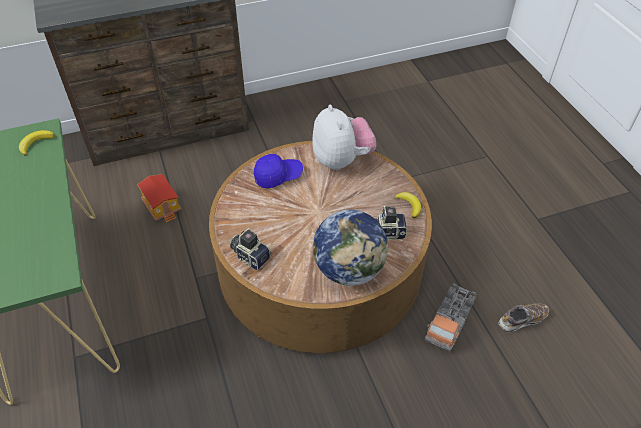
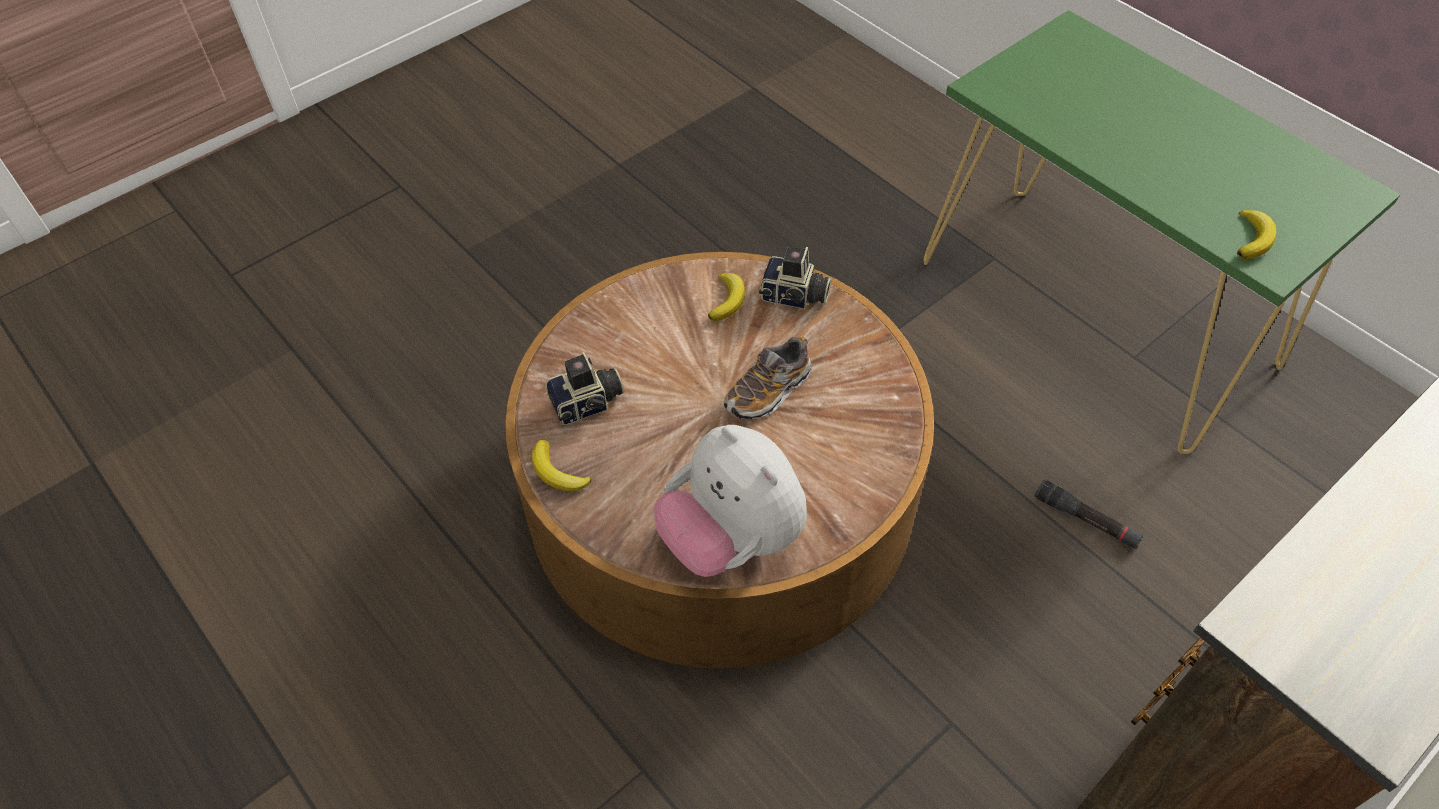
camera: 160 degrees right, 5 degrees up
(162, 206) = (1086, 520): toy house -> black flashlight
(278, 176) = (839, 454): blue cap -> none
(288, 266) = (727, 299): none -> banana
(349, 269) = (628, 322): globe -> none
(450, 320) = (467, 476): toy truck -> none
(522, 320) = (341, 516): shoe -> shoe (768, 391)

